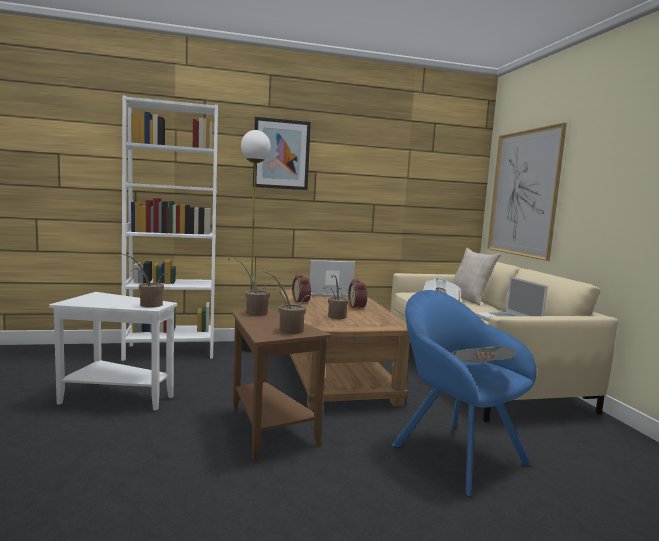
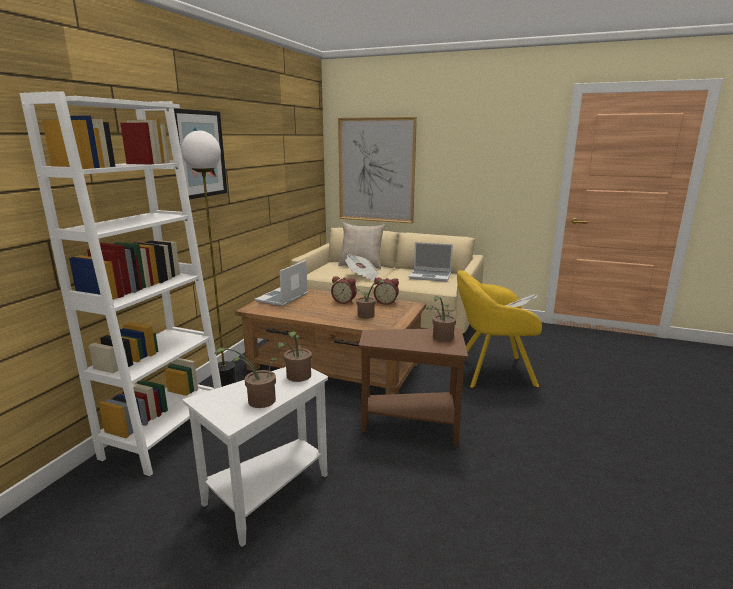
camera: 55 degrees left, 10 degrees up
(254, 312) = (373, 337): potted plant -> potted plant (257, 401)
(302, 301) = (300, 314): alarm clock -> alarm clock (386, 302)
(454, 451) = (490, 371): blue armchair -> yellow armchair

